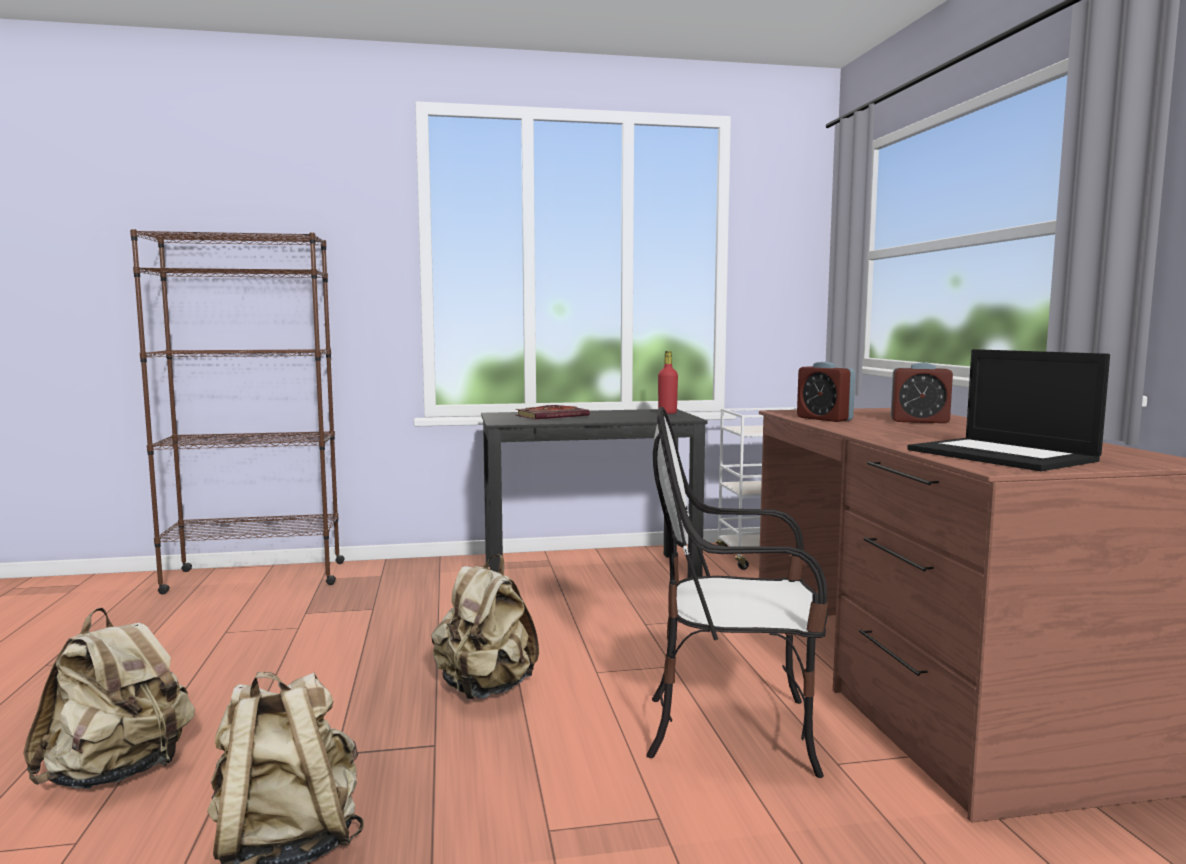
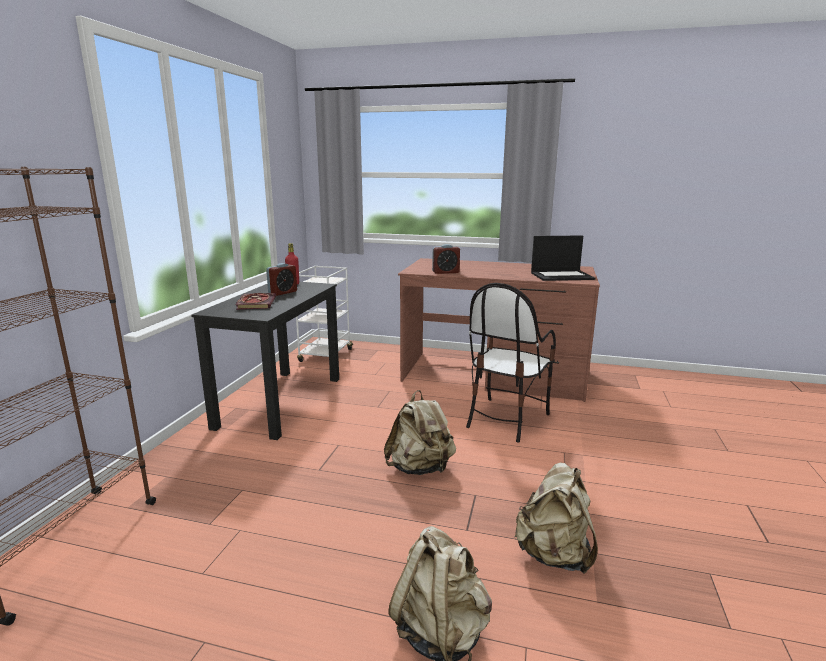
camera: 65 degrees left, 10 degrees up
(919, 421) = (468, 266): alarm clock -> alarm clock (283, 292)

